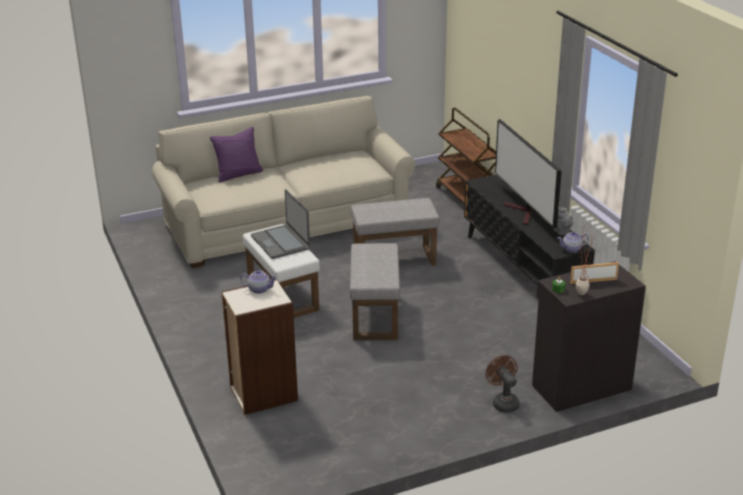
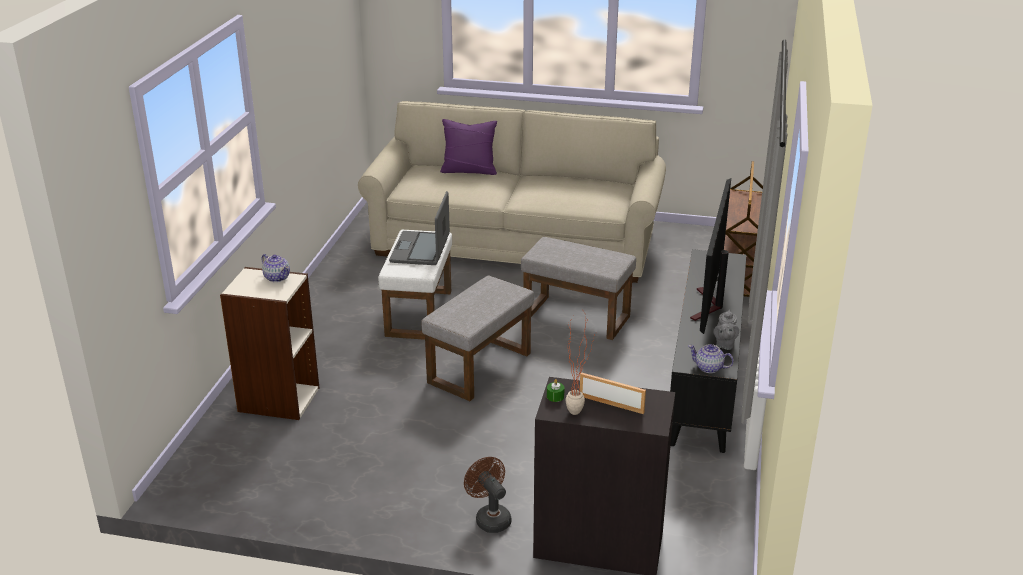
camera: 35 degrees right, 0 degrees up
(503, 402) = (490, 518): brown fan -> brown fan turned 45 degrees counterclockwise

